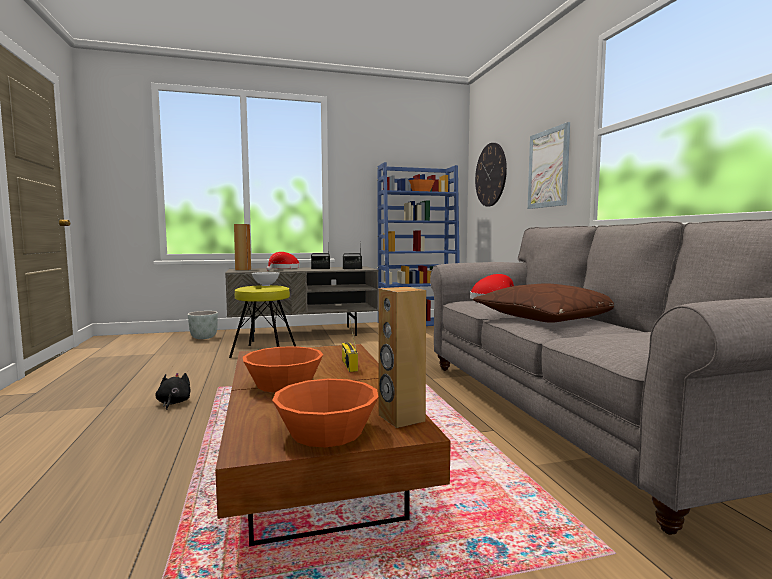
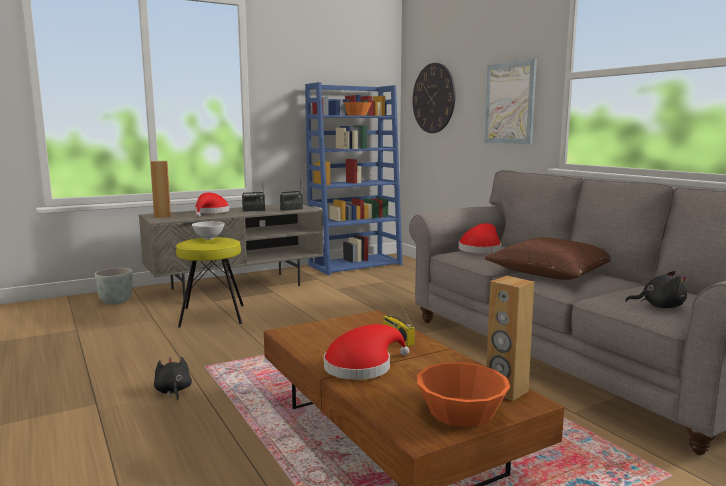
camera: 15 degrees left, 5 degrees up
(283, 383) = (362, 366): orange bowl -> red hat
(634, 346) = (659, 306): none -> black plush toy

